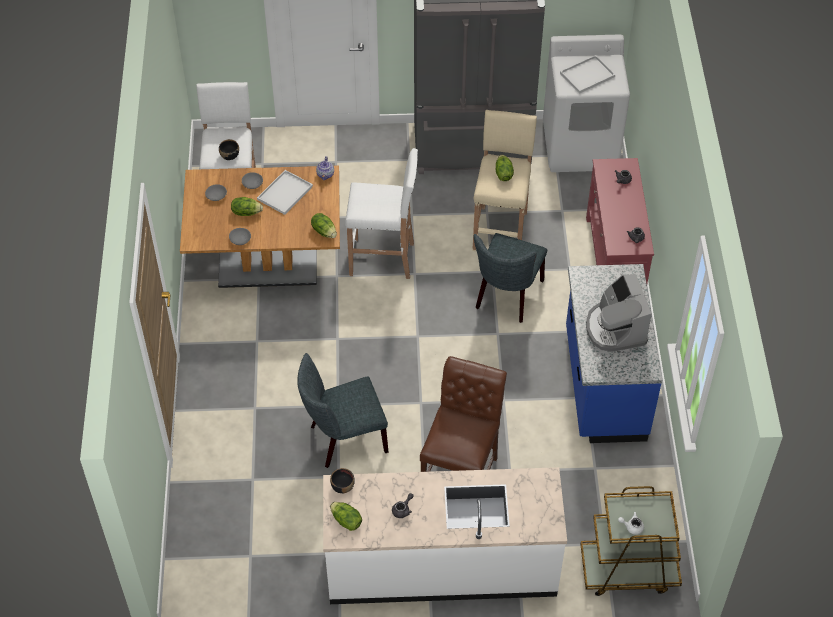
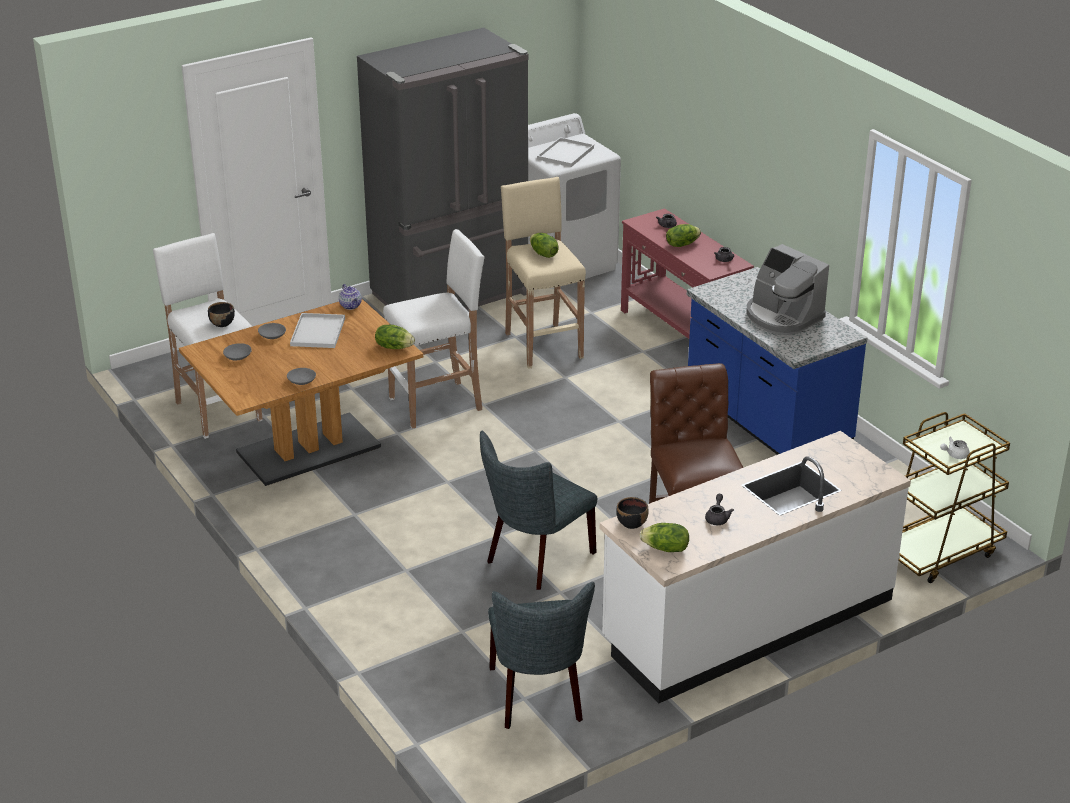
camera: 30 degrees left, 20 degrees down
(246, 212) = (287, 359): lettuce -> lettuce (682, 244)
(507, 297) = (600, 391): grey chair -> grey chair (538, 698)

